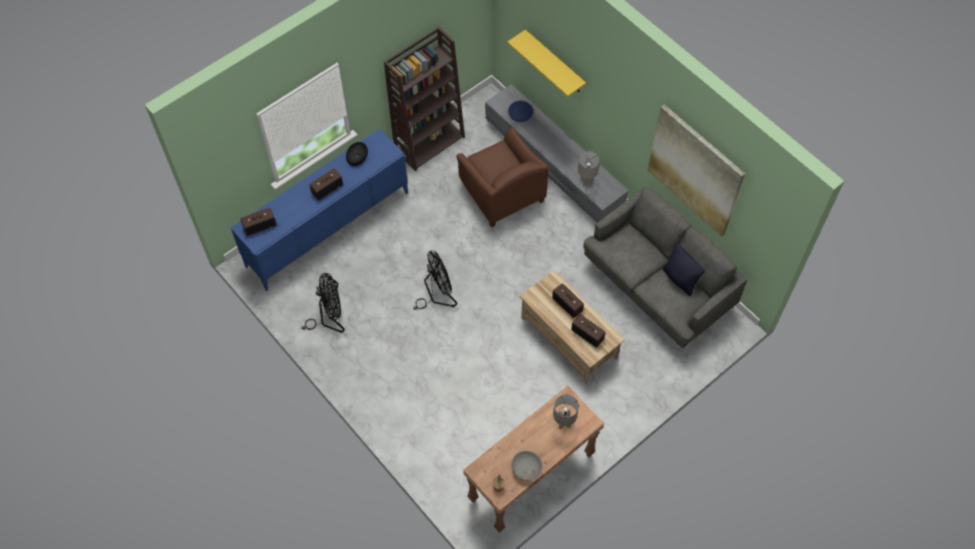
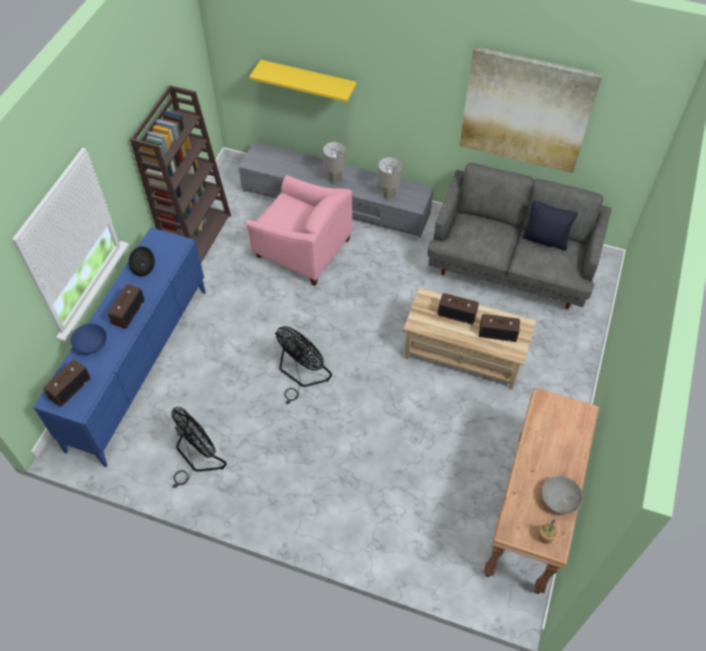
camera: 30 degrees left, 5 degrees down
(501, 192) = (302, 249): brown armchair -> pink armchair
(520, 115) = (282, 165): blue bowl -> blue bowl (91, 344)
(564, 423) = (560, 428): grey table lamp -> grey table lamp (335, 180)

